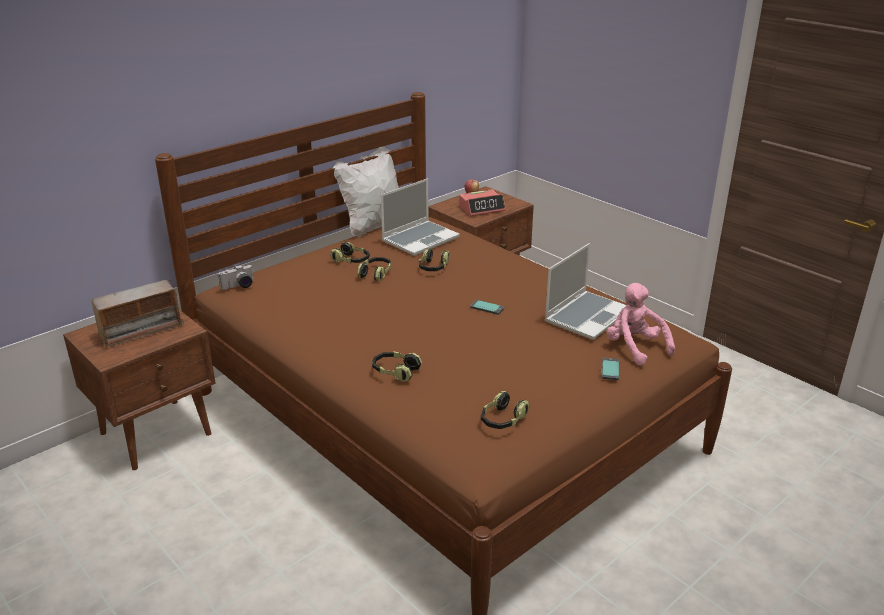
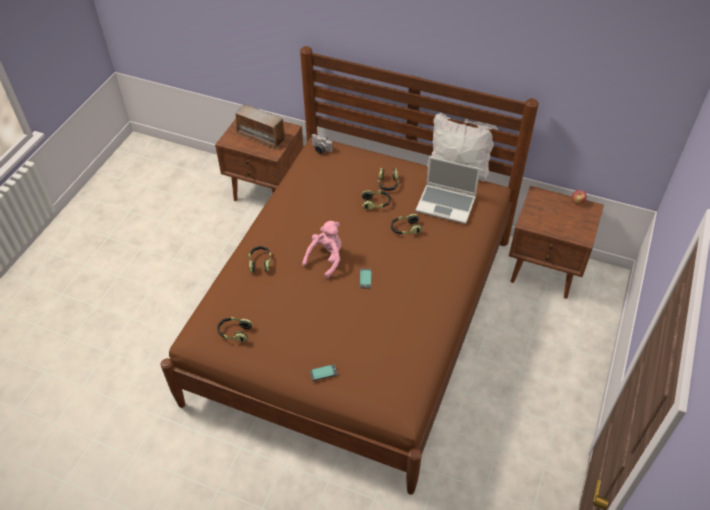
camera: 65 degrees right, 20 degrees up
(482, 208) = (554, 218): alarm clock -> none
(587, 316) = (389, 339): laptop -> none
(635, 347) = (366, 381): pink plush toy -> pink plush toy (326, 258)

